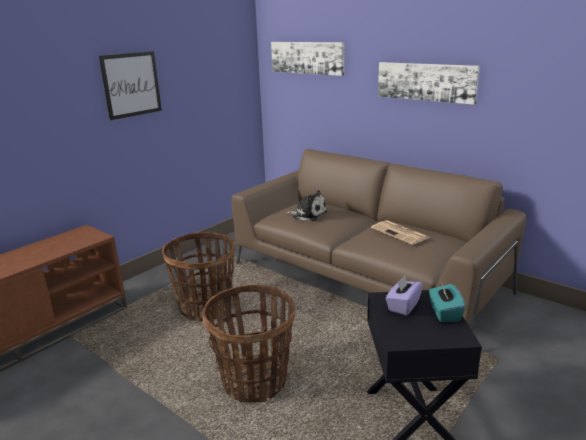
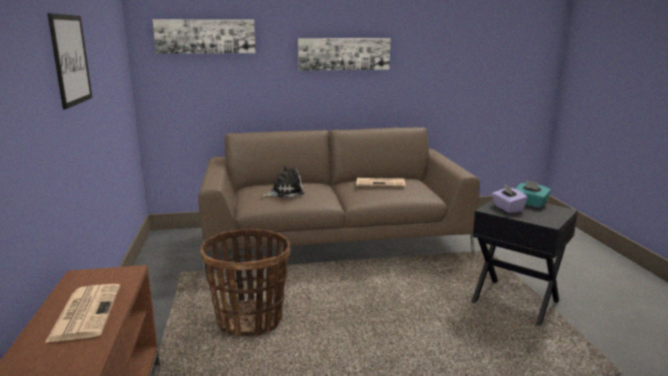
camera: 50 degrees left, 5 degrees down
(44, 251) = (85, 312): none -> newspaper
(254, 381) = (400, 341): basket -> none

